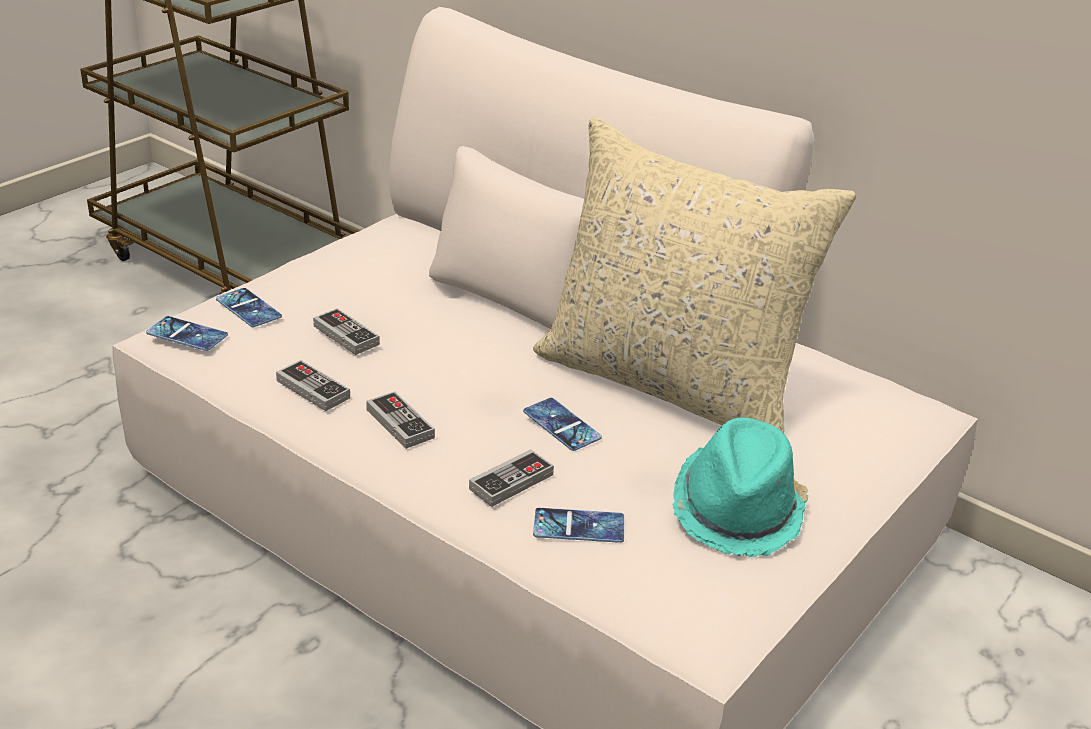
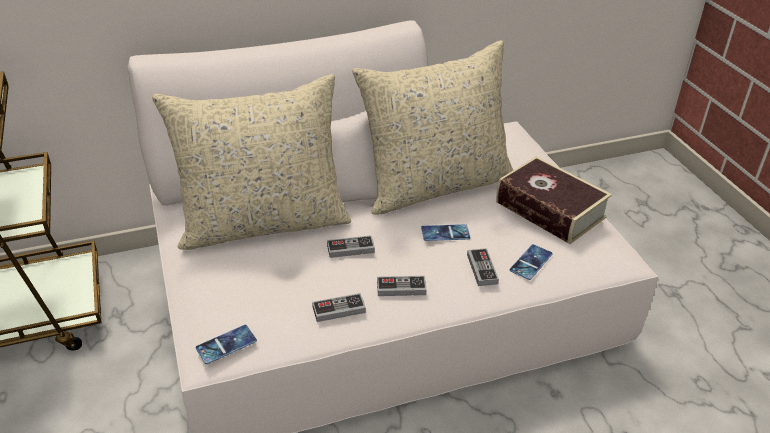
camera: 55 degrees left, 5 degrees up
(248, 308) = (221, 306): phone -> none
(346, 335) = (289, 276): game controller -> game controller (350, 249)
(428, 282) = (263, 223): none -> beige pillow
(738, 509) = (550, 210): turquoise hat -> book

